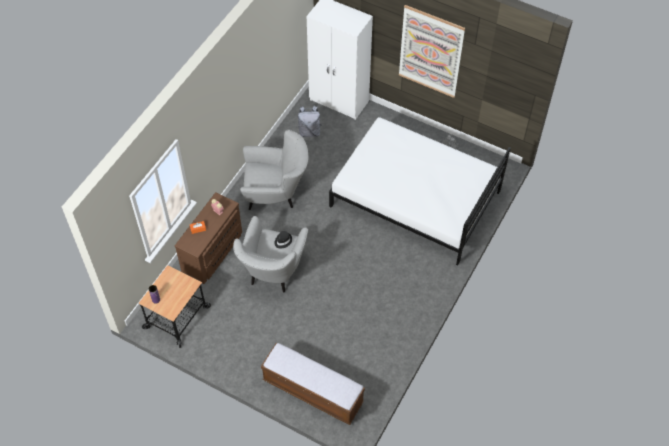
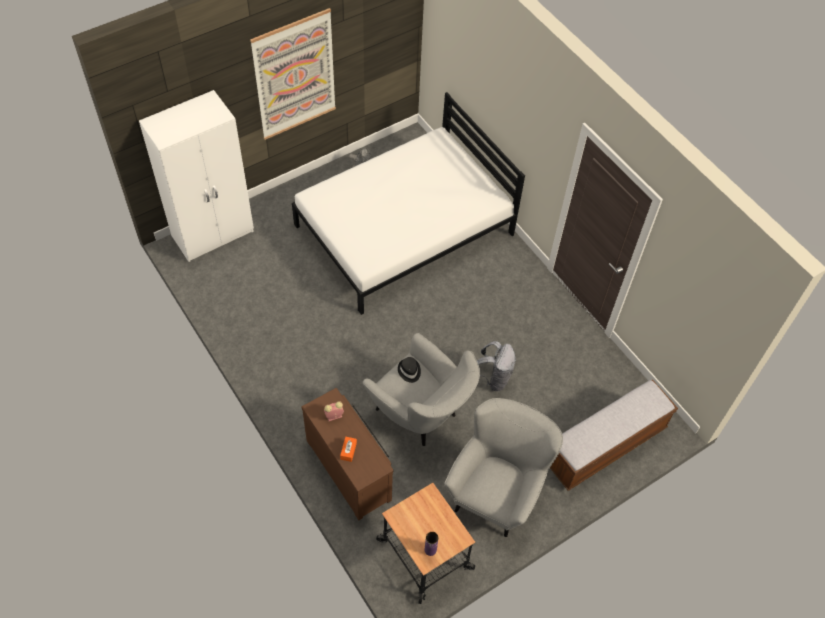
camera: 65 degrees left, 0 degrees up
(276, 194) = (306, 361): grey armchair -> grey armchair (497, 491)
(309, 132) = (237, 284): grey backpack -> grey backpack (493, 378)

